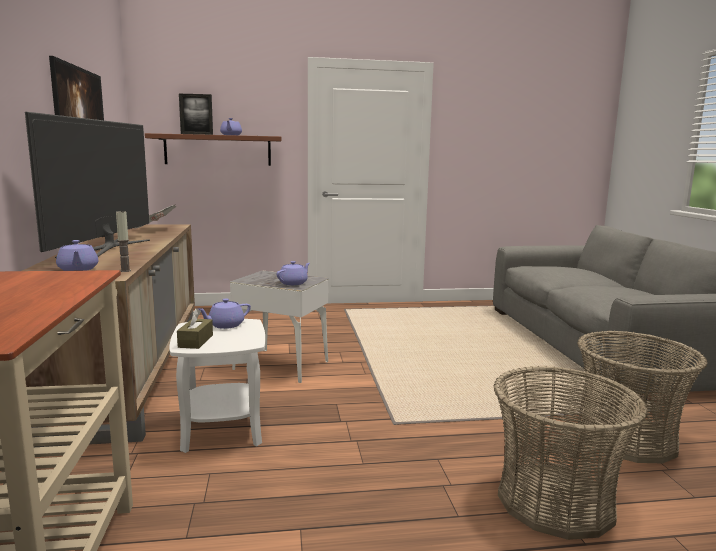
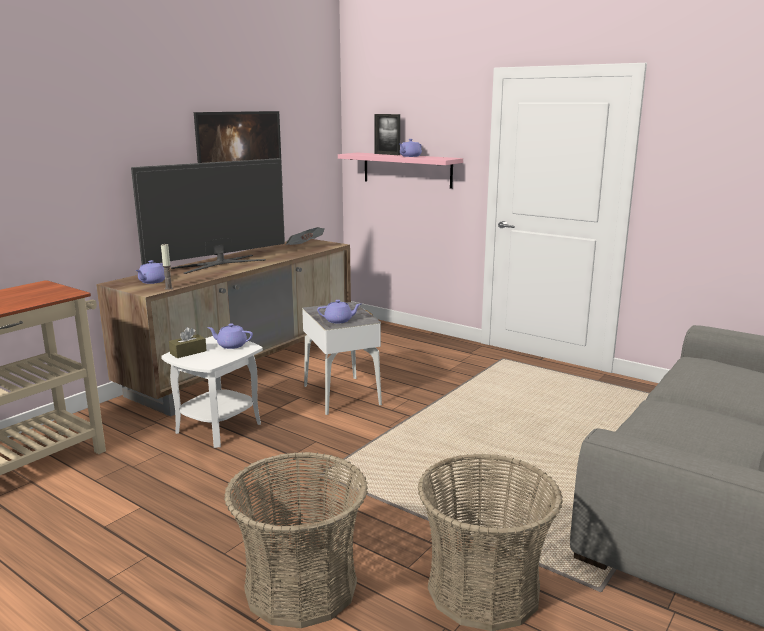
camera: 45 degrees right, 5 degrees up
(218, 150) = (407, 170): brown shelf -> pink shelf

